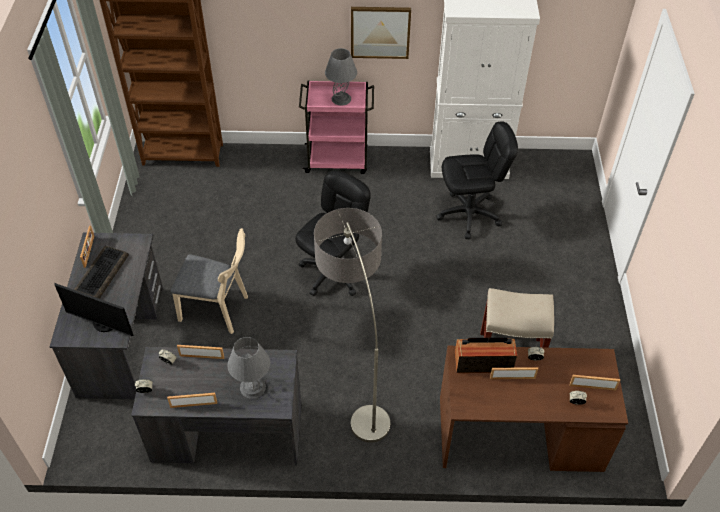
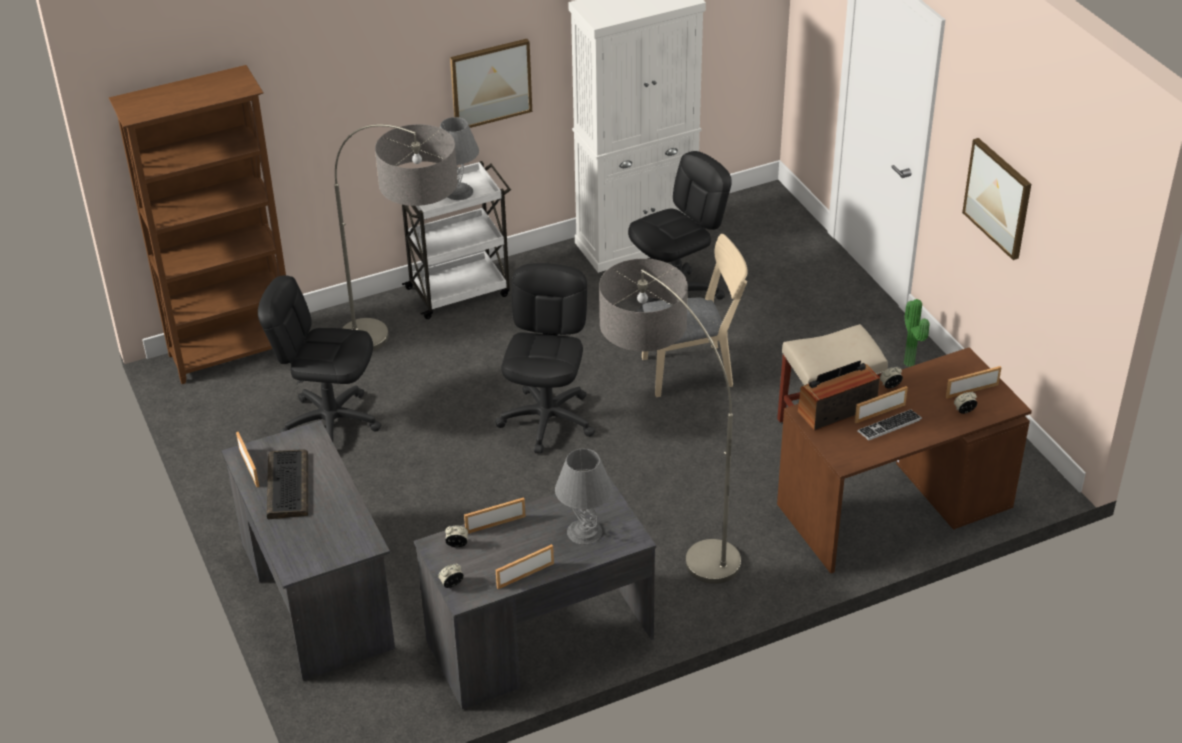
camera: 25 degrees left, 10 degrees down
(104, 323) = (338, 536): monitor -> none
(206, 223) = (331, 422): none -> black office chair
(219, 310) = (425, 513): beige chair -> beige chair (694, 370)
(280, 195) = (411, 357): none -> floor lamp
(338, 160) = (460, 291): pink cart -> white cart
(512, 391) = (889, 426): none -> keyboard
(600, 324) = (911, 362): none -> potted plant
(682, 247) = (998, 198): none -> picture

